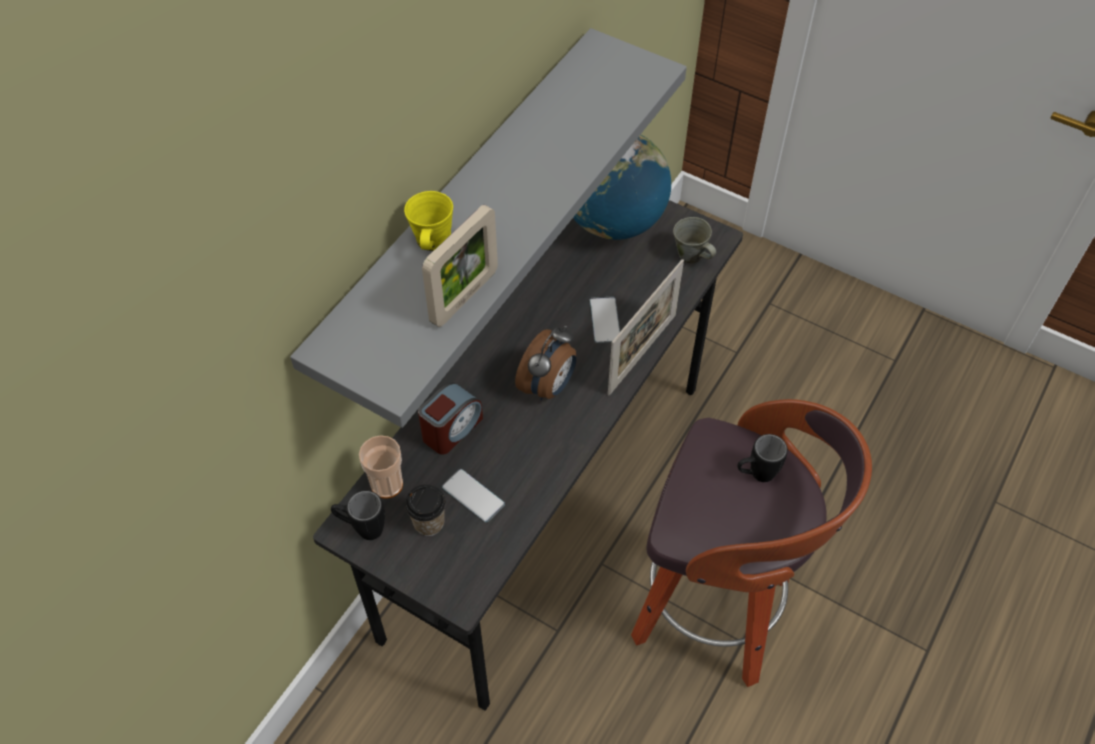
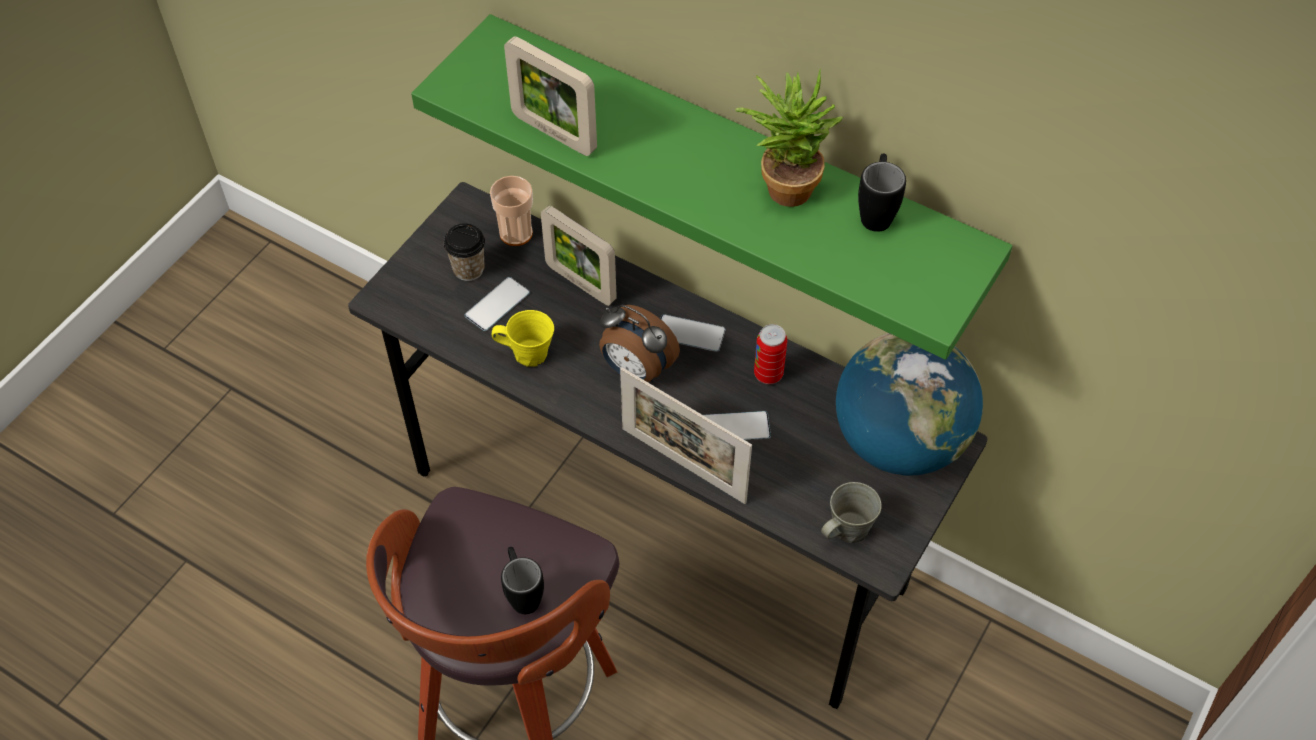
camera: 90 degrees right, 0 degrees up
(362, 528) = (467, 217): black mug -> black mug (876, 211)
(432, 241) = (632, 105): yellow mug -> yellow mug (528, 353)
(451, 429) = (580, 283): alarm clock -> picture frame
(459, 209) = (733, 163): grey shelf -> green shelf
(510, 348) = (690, 333): none -> phone
(530, 145) = (783, 184): none -> potted plant
(552, 297) = (768, 374): none -> can

